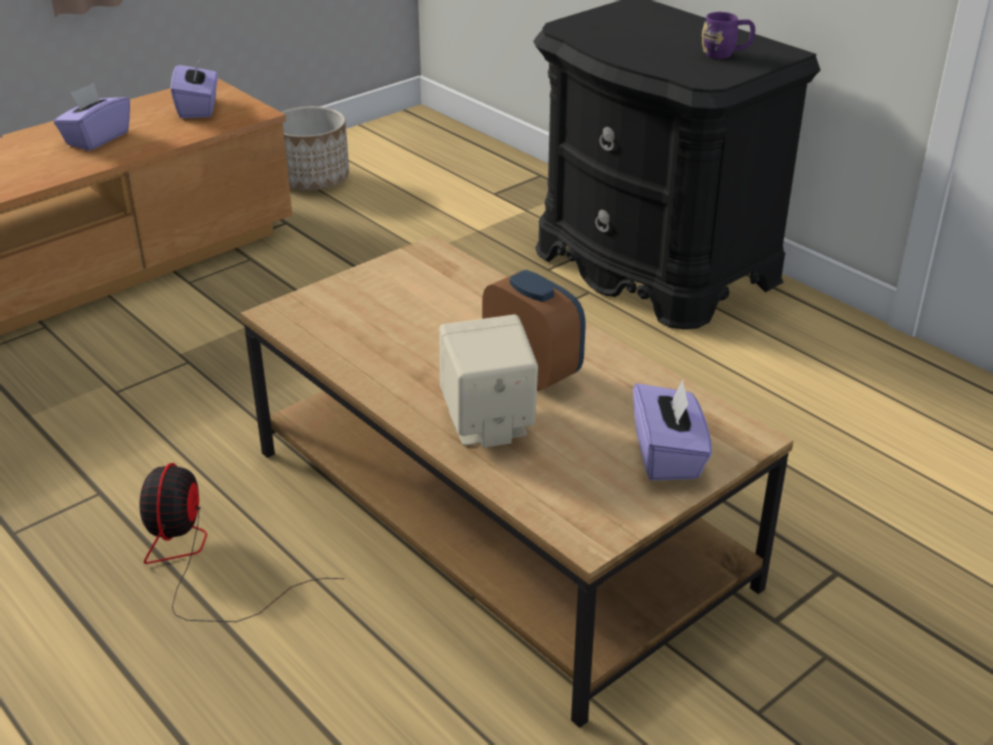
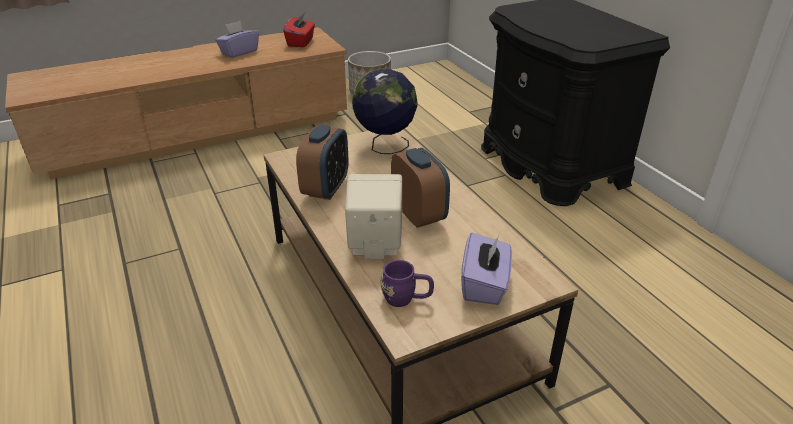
camera: 15 degrees right, 0 degrees up
(199, 108) = (301, 42): purple tissue box -> red tissue box
(200, 561) = (214, 298): fan -> none
(372, 354) = (326, 189): none -> alarm clock
(432, 274) = (385, 146): none -> globe
(726, 53) = (606, 31): purple mug -> purple mug (406, 299)

